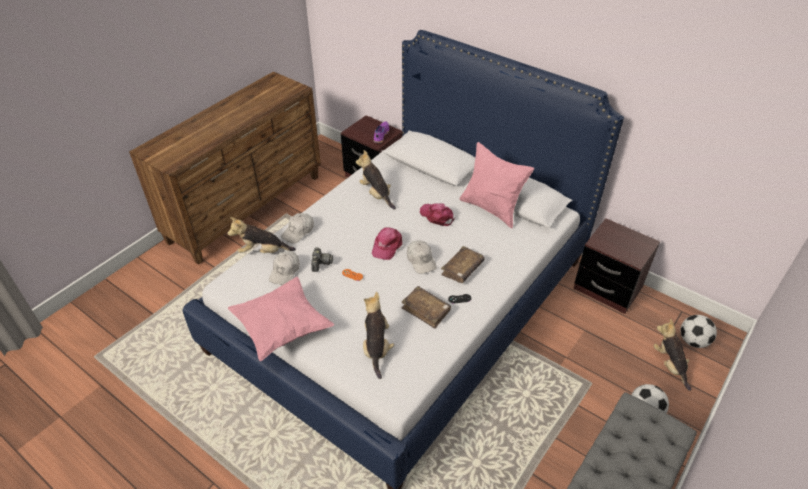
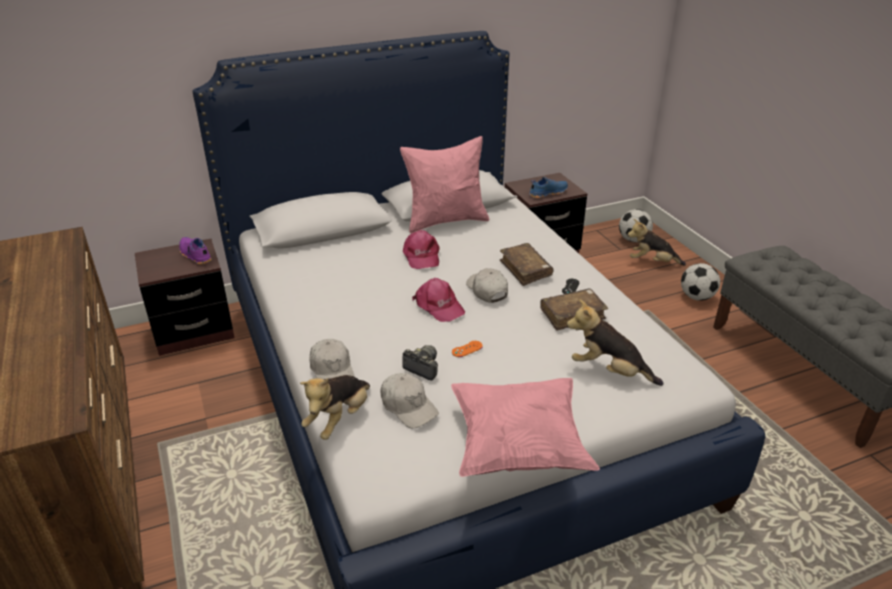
camera: 60 degrees left, 10 degrees down
(376, 194) = (331, 283): plush toy -> none
(421, 260) = (487, 290): white cap -> white cap turned 120 degrees counterclockwise
(437, 216) = (421, 256): pink cap -> pink cap turned 90 degrees counterclockwise
(614, 246) = (547, 193): none -> blue shoe

